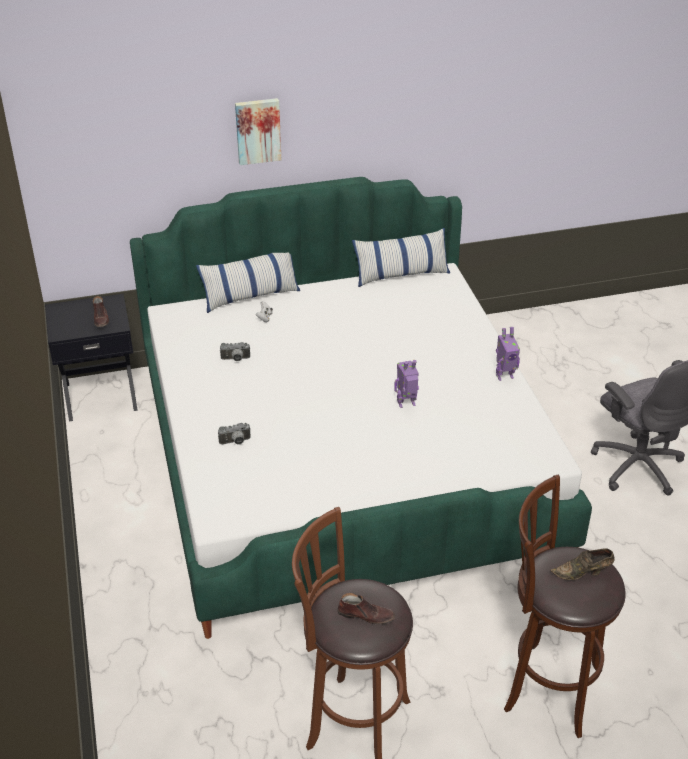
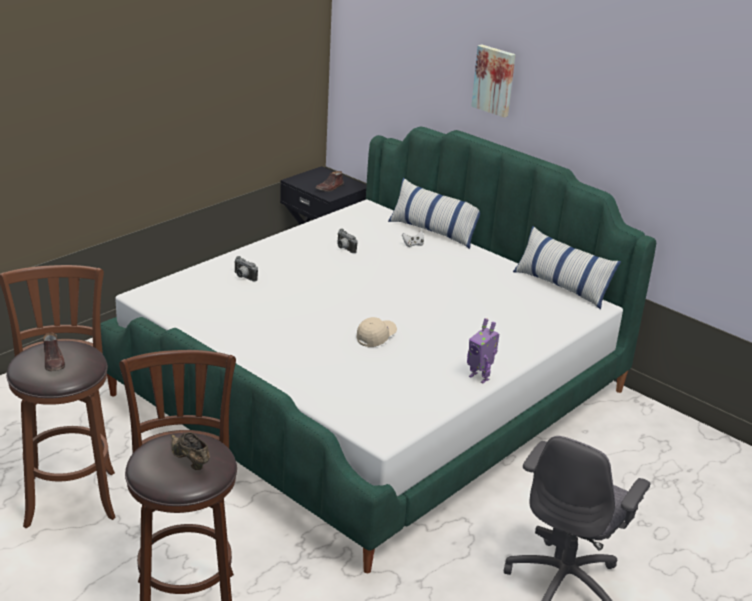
camera: 55 degrees right, 10 degrees down
(406, 404) = (376, 337): toy robot -> beige cap

